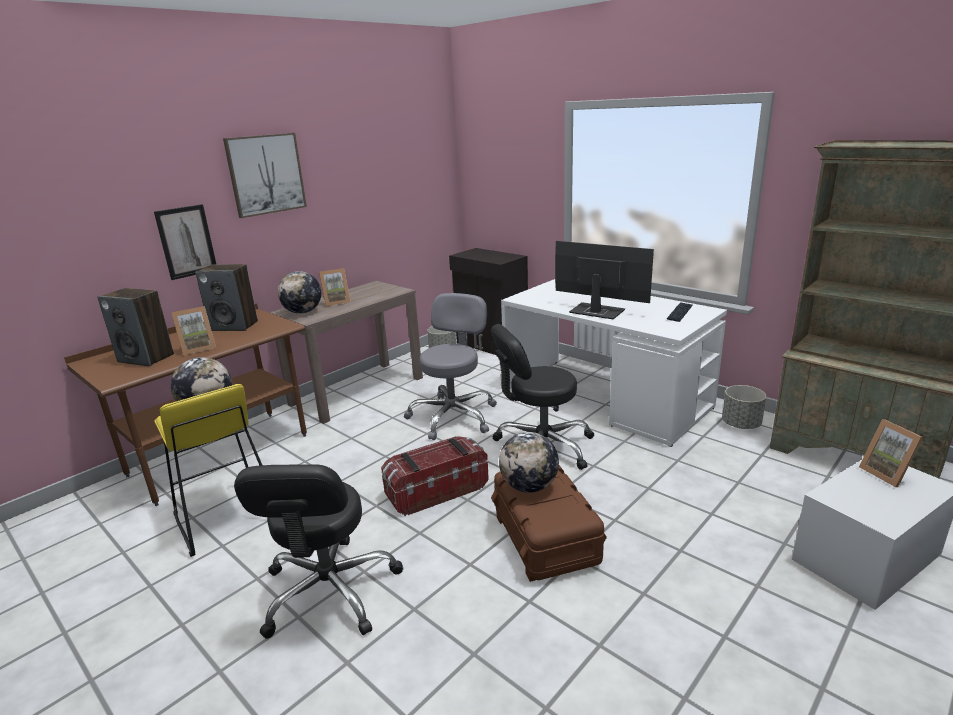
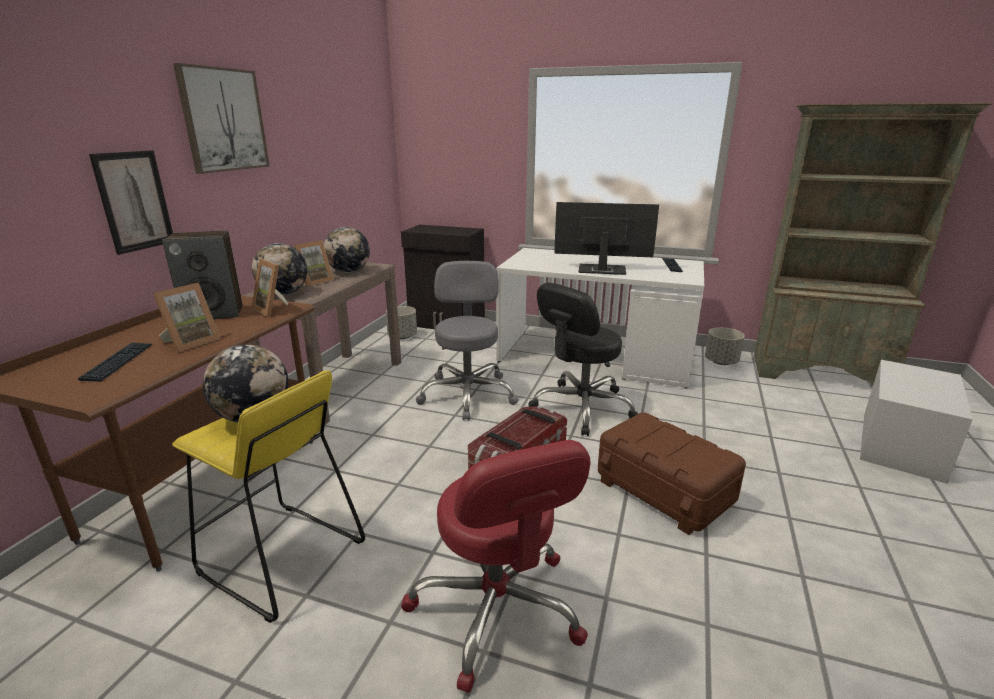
camera: 25 degrees left, 0 degrees up
(146, 358) = (118, 362): speaker -> keyboard
(328, 596) = (499, 614): black office chair -> red office chair
(529, 487) = (649, 440): globe -> globe (349, 271)
(887, 473) = (908, 373): picture frame -> picture frame (273, 309)

